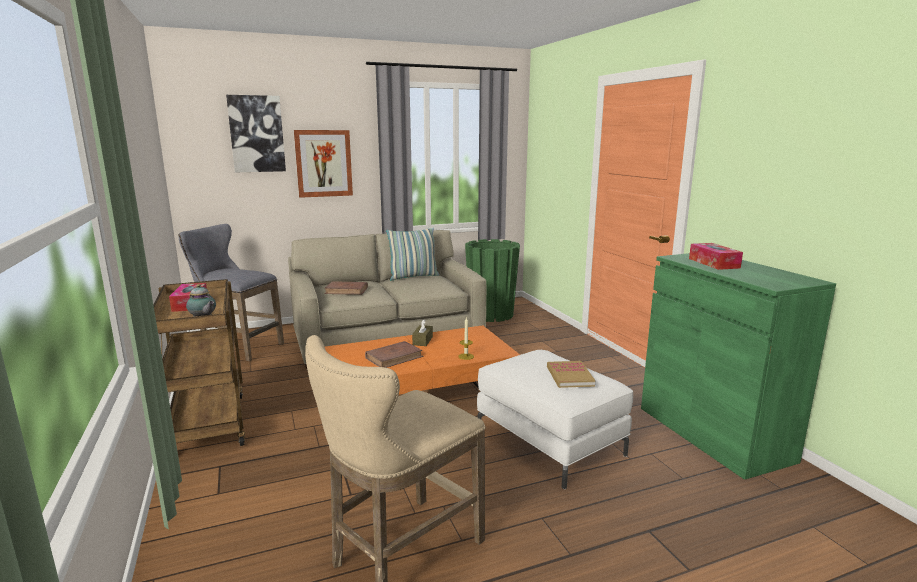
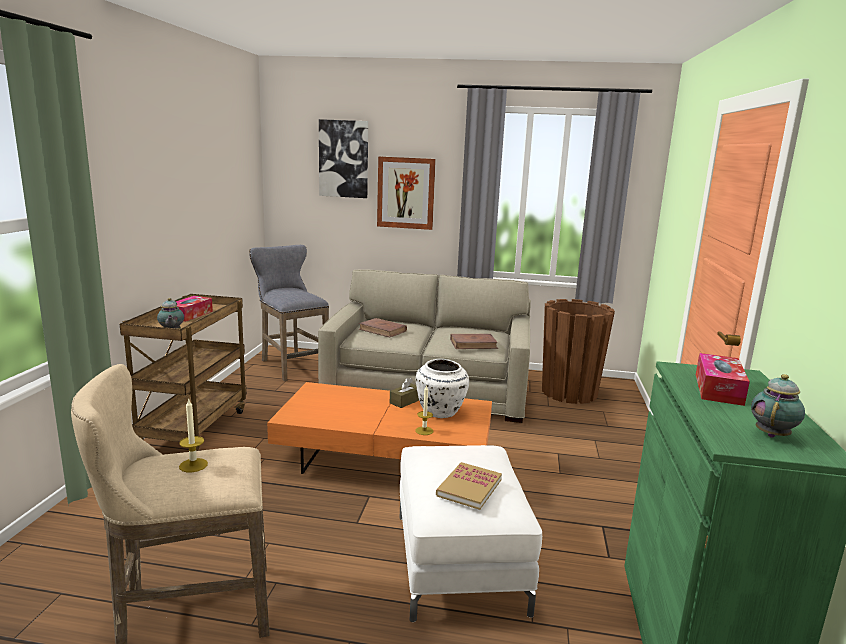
camera: 30 degrees right, 0 degrees up
(394, 357) = (355, 411): brown book -> brown book (473, 344)
(408, 411) = (193, 465): none -> candle
(413, 277) = (469, 329): pillow -> none
(459, 341) = (440, 412): none -> white vase
(491, 314) = (569, 392): green planter -> brown planter
(778, 278) = (772, 434): none -> teapot

